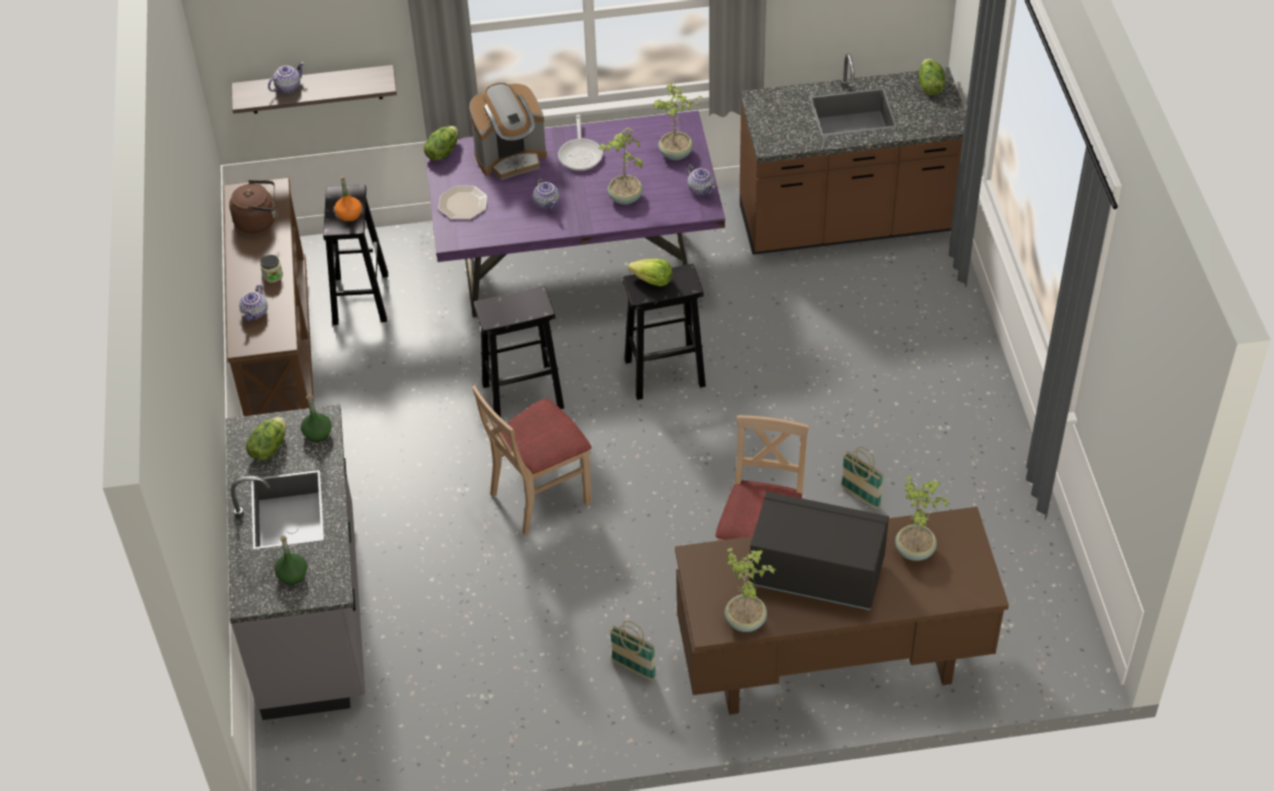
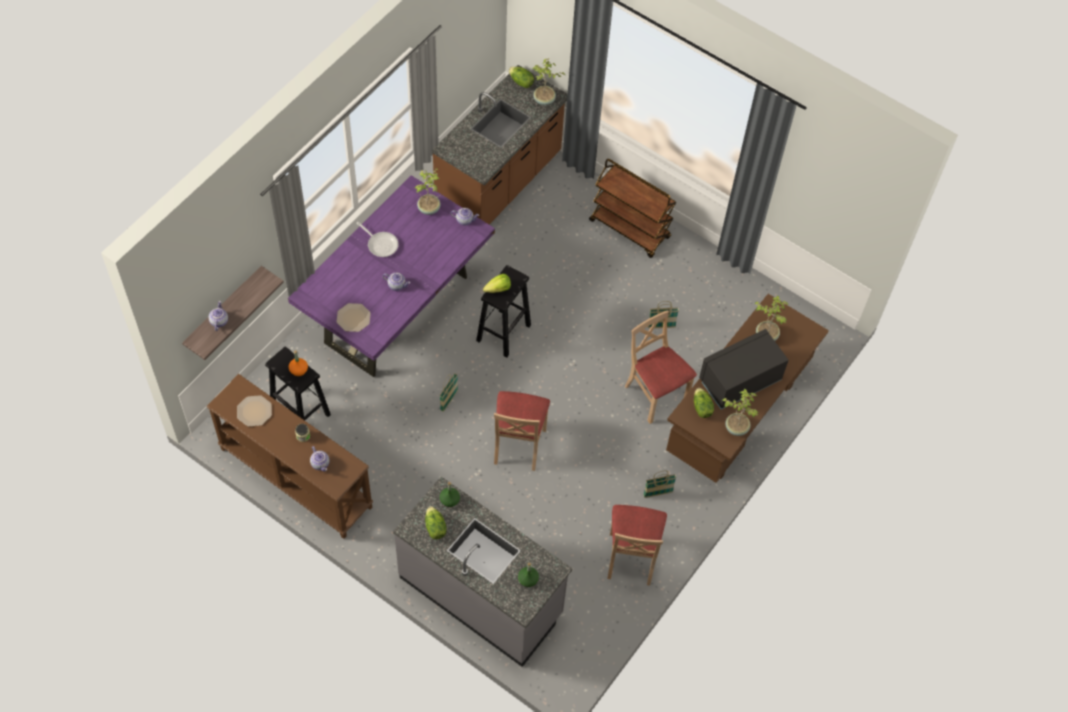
camera: 50 degrees left, 10 degrees up
(258, 221) = (254, 411): brown kettle -> plate
(442, 152) = (305, 296): lettuce -> lettuce (701, 408)
(511, 157) = (346, 272): coffee machine -> none
(518, 711) = (631, 558): none -> beige chair
(521, 396) = (449, 400): black stool -> basket
(625, 198) = (433, 253): potted plant -> potted plant (544, 100)
(949, 369) = (630, 229): none -> brown cart

